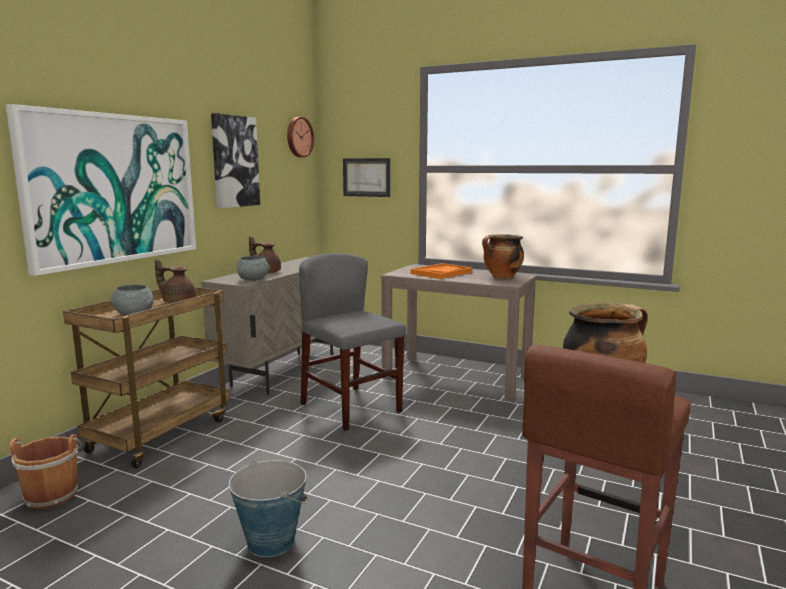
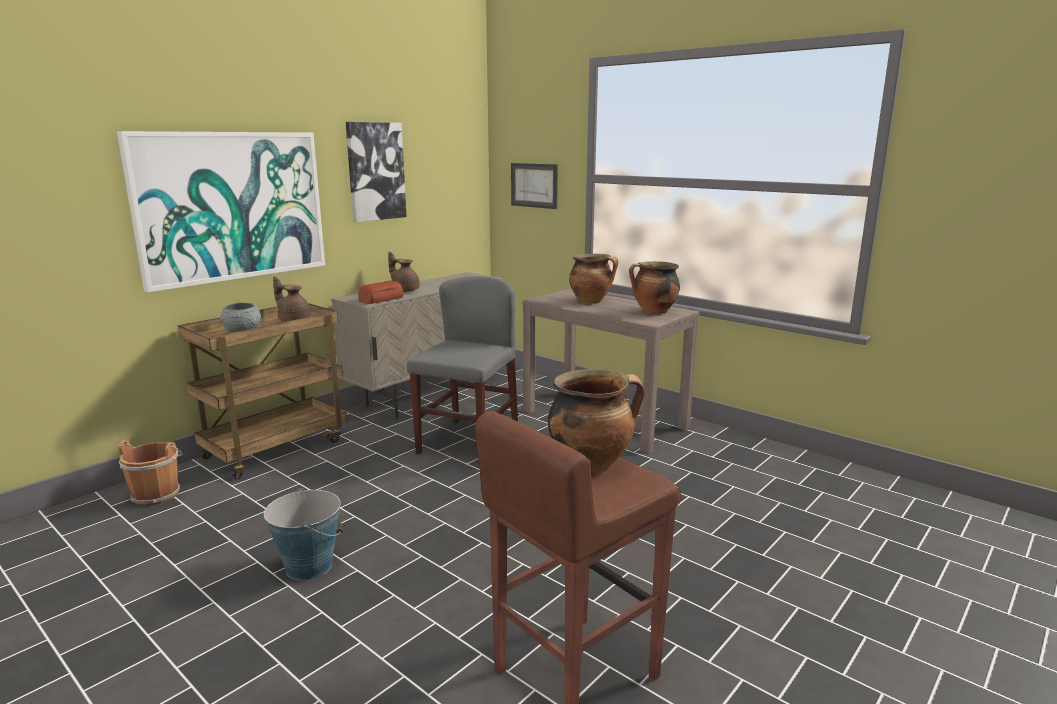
camera: 15 degrees right, 5 degrees up
(253, 279) = (382, 299): grey bowl -> bread
(298, 137) = (461, 140): wall clock -> none
(351, 408) = (468, 442): grey chair -> grey chair turned 45 degrees clockwise
(441, 273) = (591, 301): orange tray -> cooking pot

